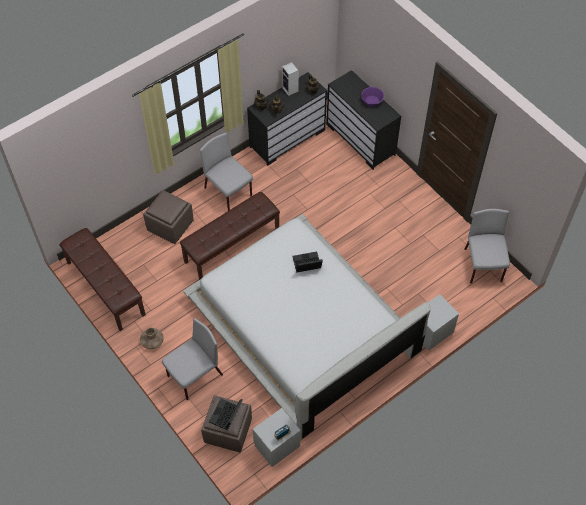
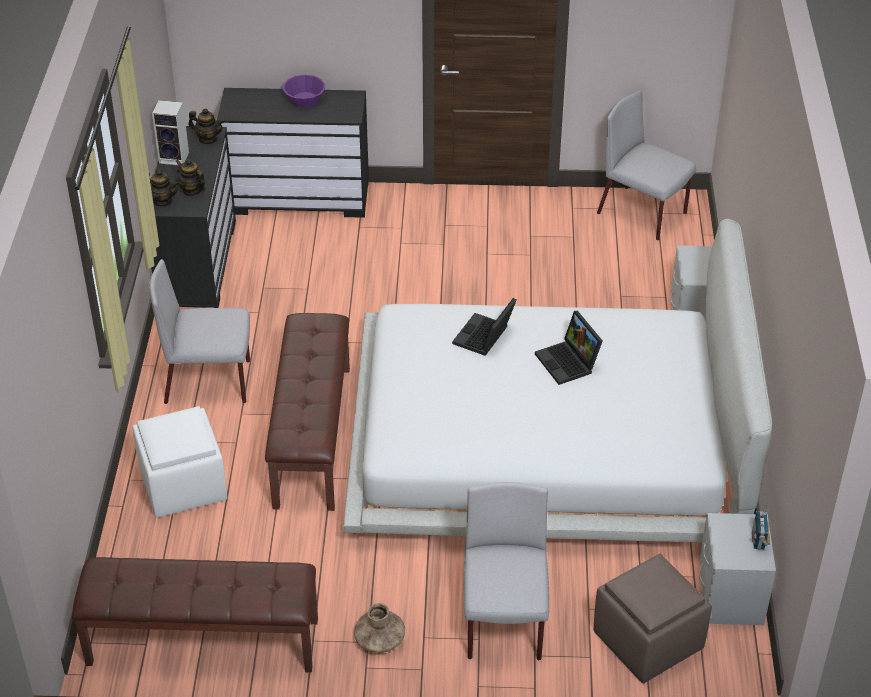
camera: 50 degrees left, 15 degrees down
(170, 225) = (182, 485): brown ottoman -> white ottoman
(226, 416) = (660, 588): laptop -> laptop (569, 362)

